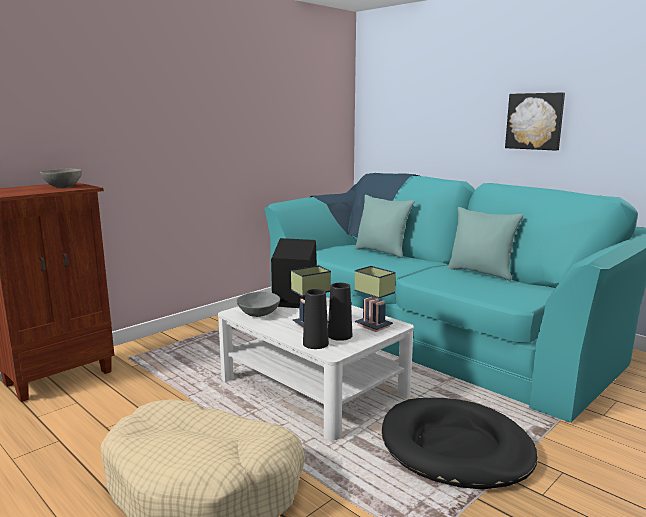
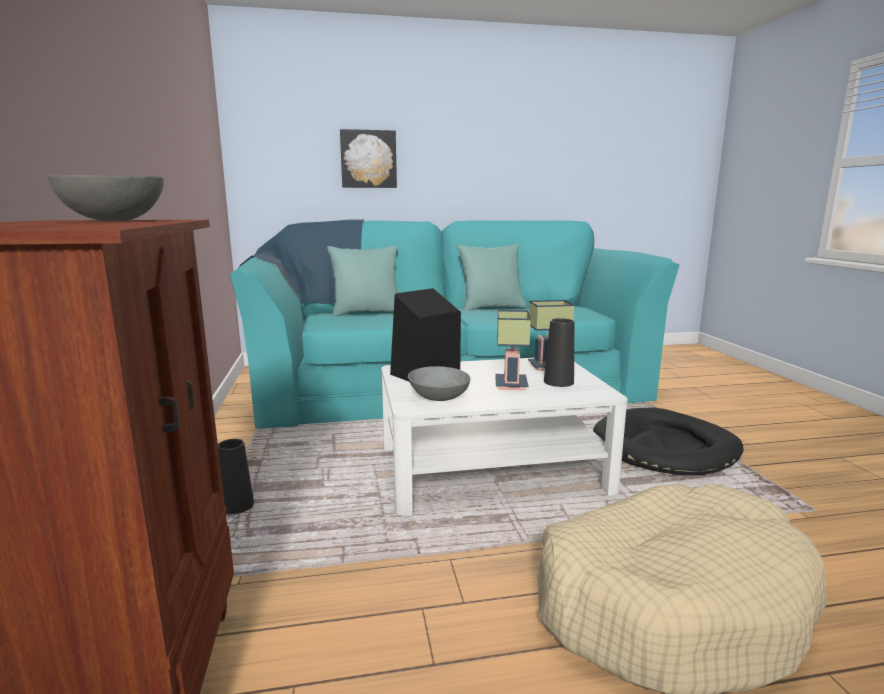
camera: 55 degrees left, 0 degrees up
(315, 343) = (570, 394): black vase -> black vase (237, 506)
(535, 121) = (469, 160): picture -> picture (368, 159)

